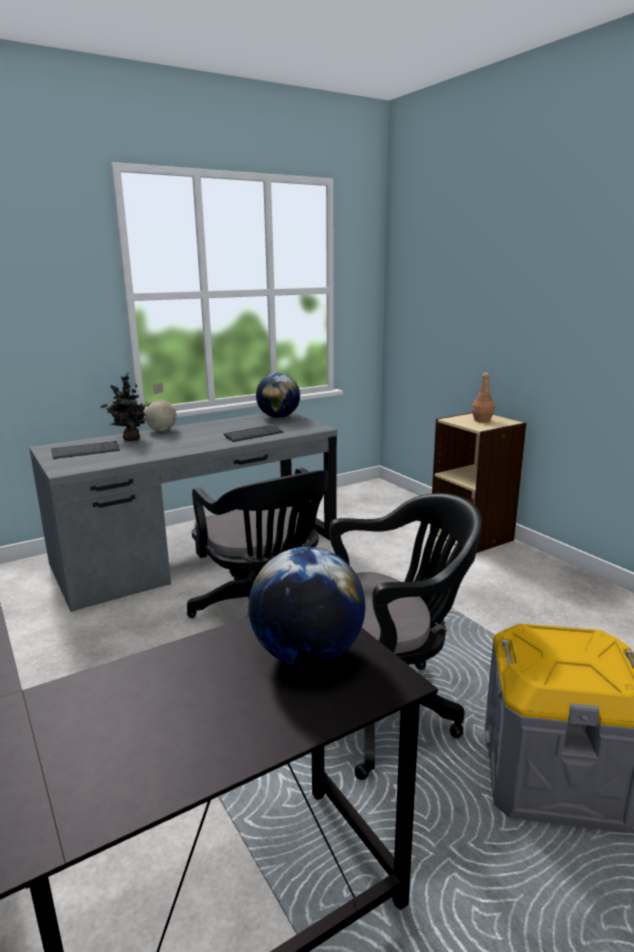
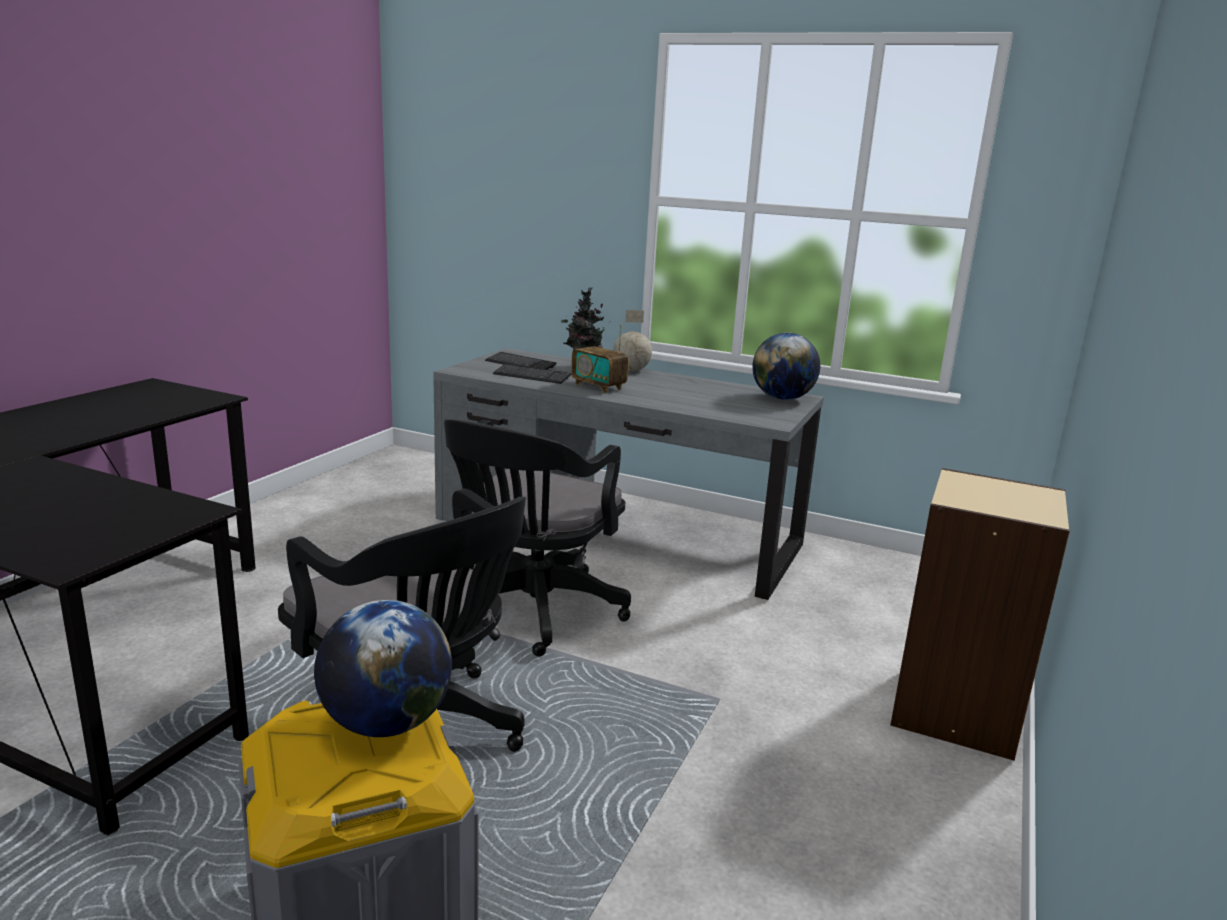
camera: 55 degrees right, 0 degrees up
(184, 445) = (598, 386): none -> radio
(253, 435) = (685, 402): keyboard -> keyboard (532, 376)
(307, 655) = (109, 524): globe -> globe (386, 724)
(482, 420) = (1002, 497): brown bottle -> none

